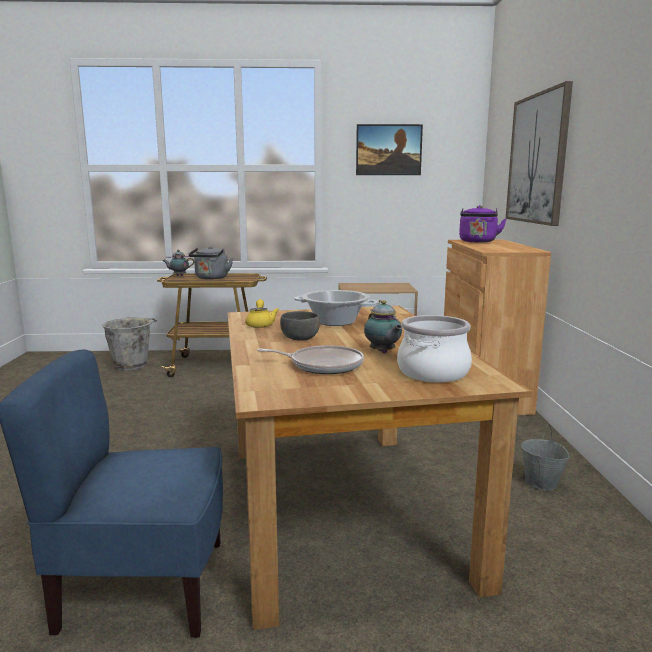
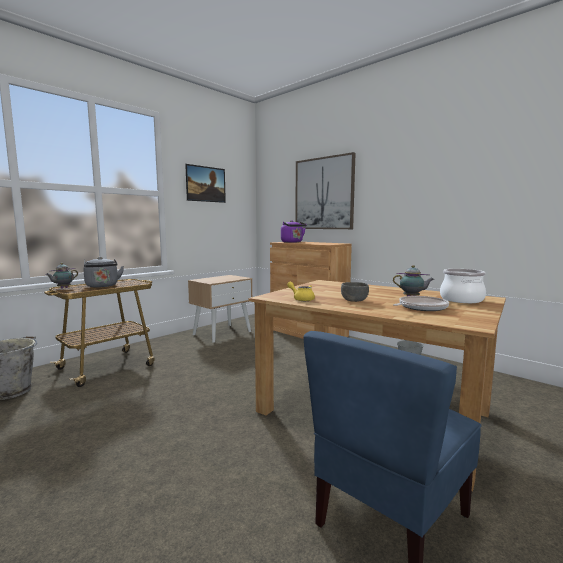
camera: 45 degrees left, 5 degrees down
(335, 322) = (330, 291): cooking pot -> none

